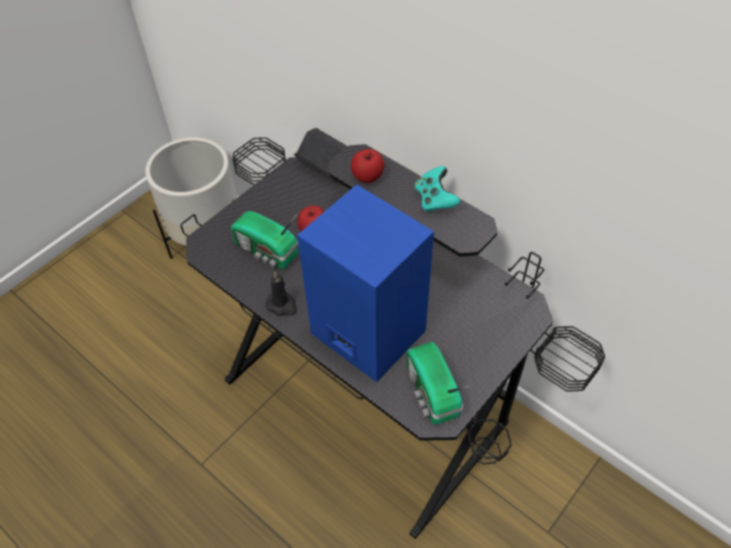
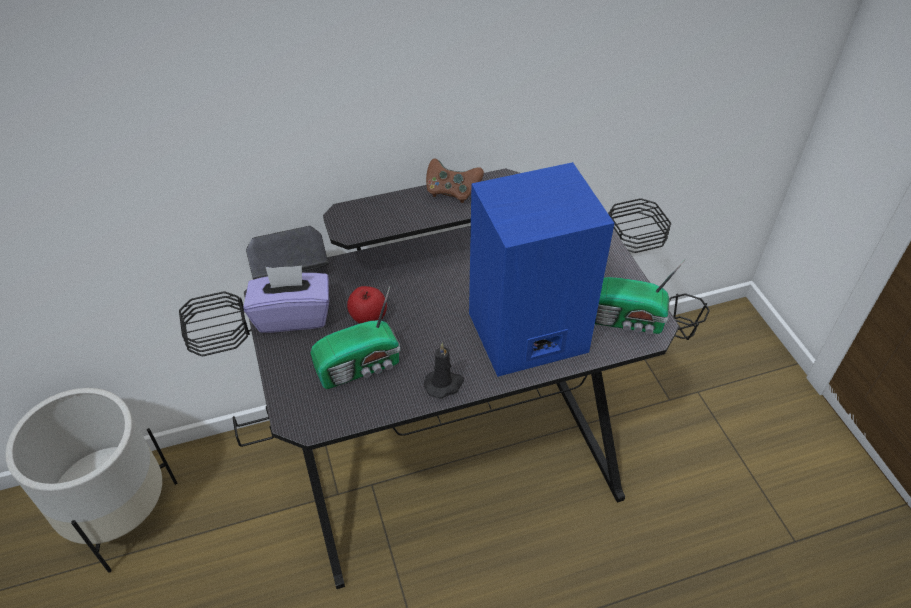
camera: 60 degrees left, 5 degrees down
(286, 192) = (292, 316): none -> purple tissue box
(367, 177) = (380, 221): apple -> none
(435, 199) = (452, 191): turquoise game controller -> brown game controller

